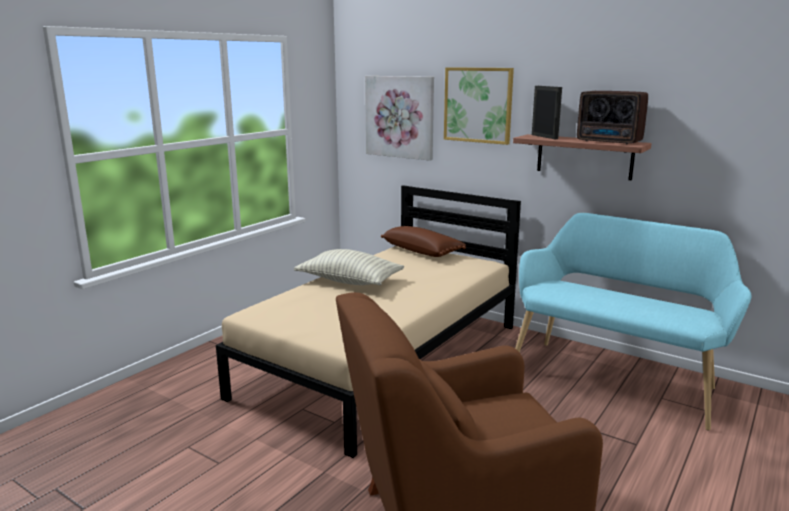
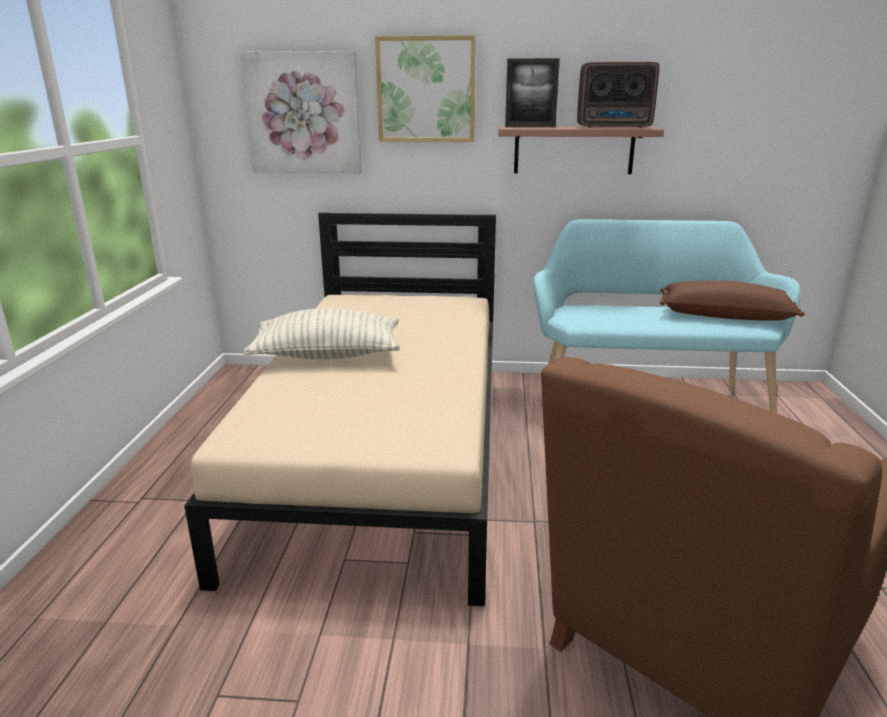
camera: 30 degrees left, 5 degrees up
(422, 251) = (370, 299): brown pillow -> brown pillow (725, 315)
(544, 137) = (530, 127): picture frame -> picture frame turned 150 degrees clockwise

